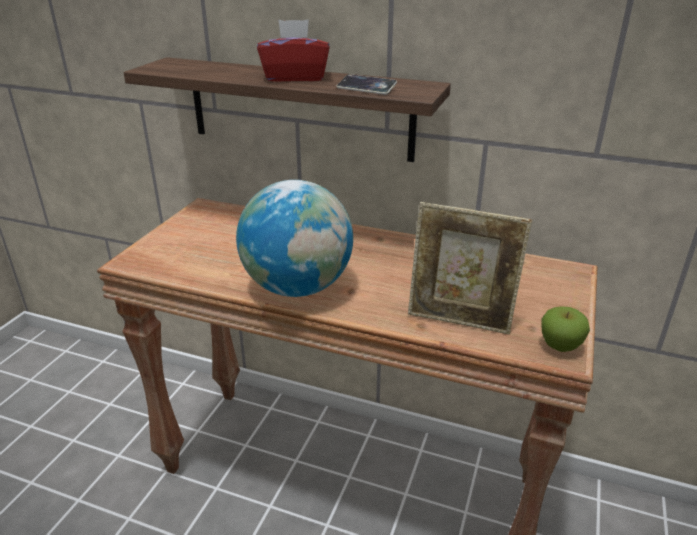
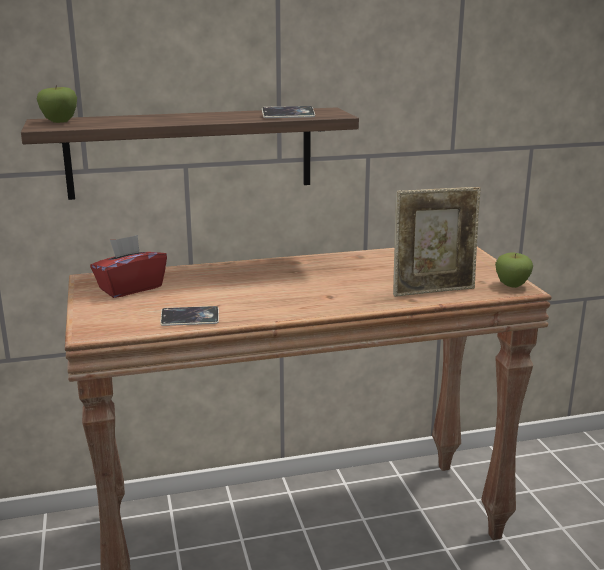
camera: 35 degrees left, 10 degrees down
(175, 64) = (59, 121): none -> apple
(207, 275) = (190, 320): none -> phone
(295, 77) = (207, 116): red tissue box -> red tissue box (130, 288)
(298, 287) = (284, 305): globe -> none

